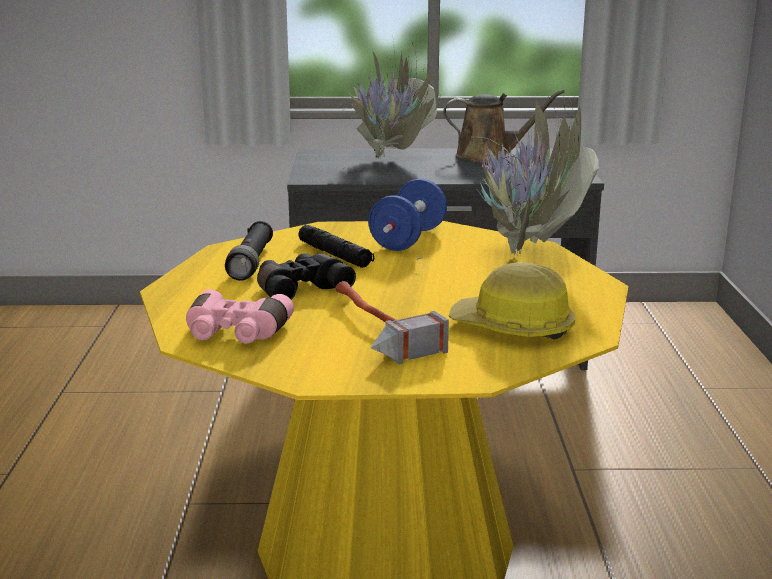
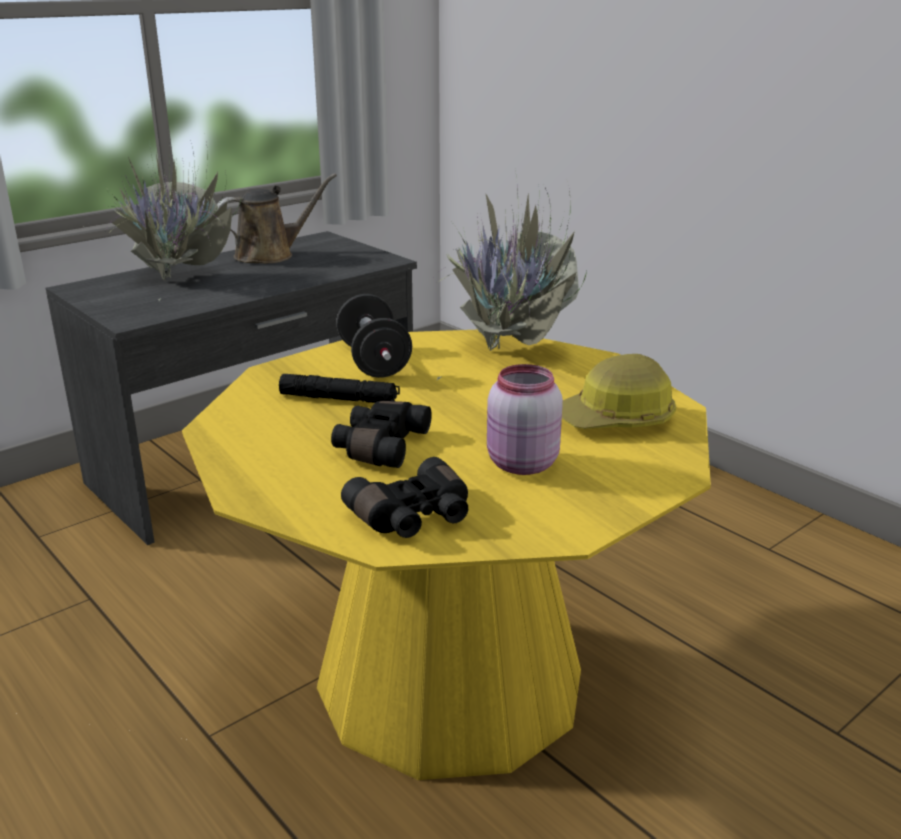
camera: 40 degrees left, 5 degrees up
(235, 334) = (413, 517): pink binoculars -> black binoculars
(251, 263) = (273, 434): black flashlight -> none
(371, 330) = (520, 464): hammer -> pink jar
(408, 239) = (374, 361): blue dumbbell -> black dumbbell

